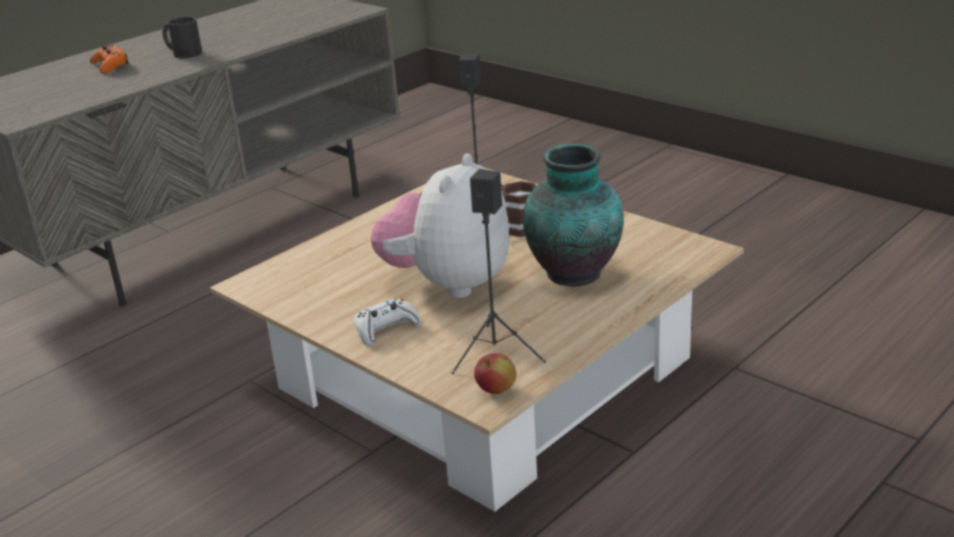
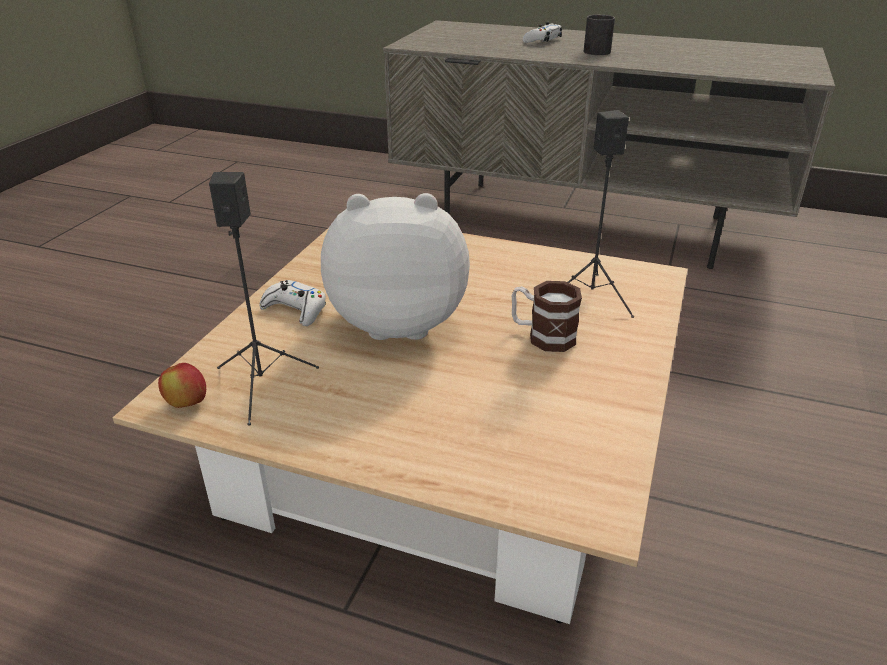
camera: 65 degrees right, 5 degrees up
(110, 66) = (543, 40): orange game controller -> white game controller
(575, 275) = (459, 404): vase -> none

